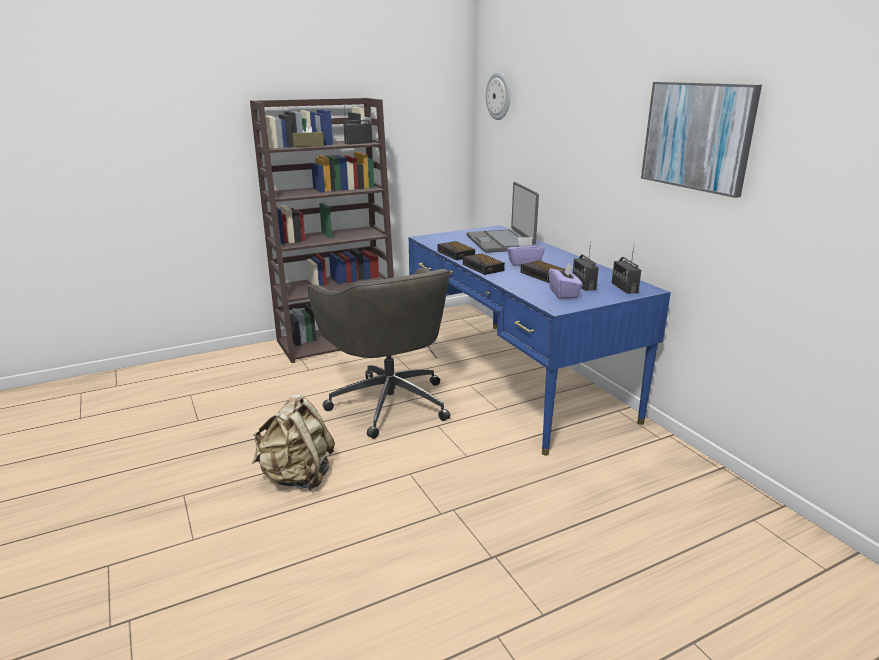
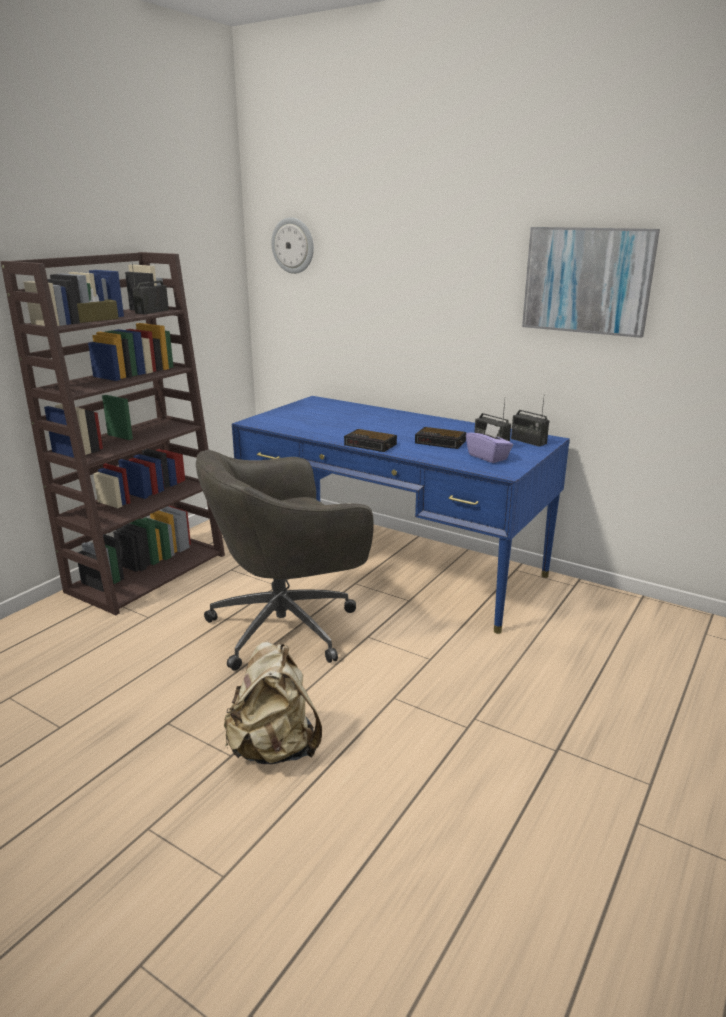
camera: 30 degrees left, 0 degrees up
(388, 402) = (287, 627): grey office chair -> grey office chair turned 120 degrees clockwise
(456, 254) = (319, 435): alarm clock -> none
(500, 242) = (343, 414): laptop -> none
(524, 263) = (403, 433): purple tissue box -> none

